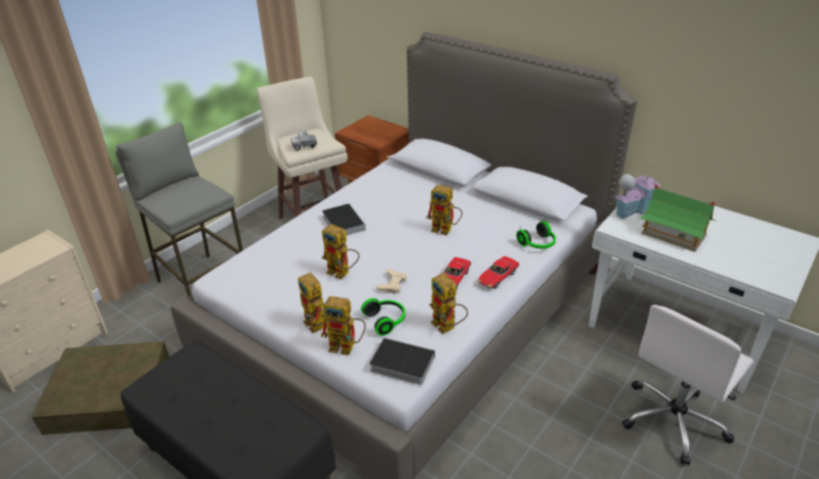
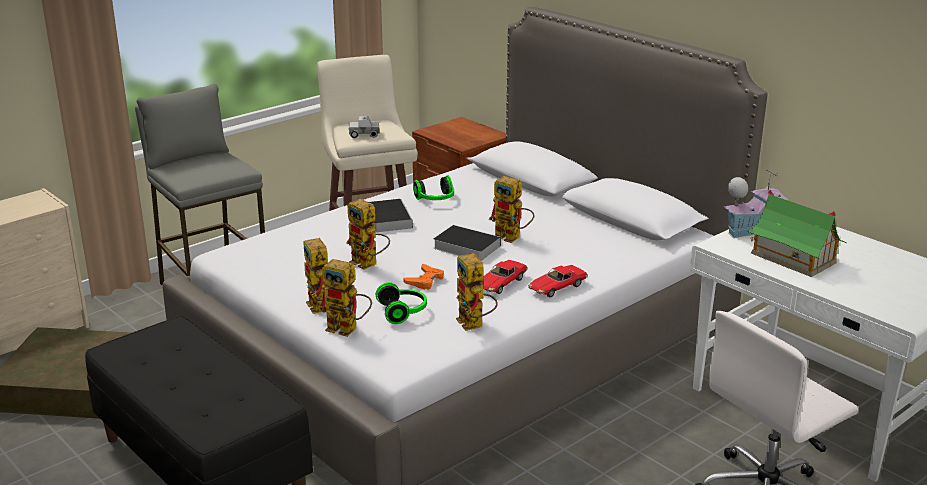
camera: 10 degrees right, 10 degrees down
(392, 284) = (425, 281): beige game controller -> orange game controller
(400, 364) = (404, 350): book -> book (464, 247)
(538, 244) = (623, 262): headphones -> headphones (436, 200)

